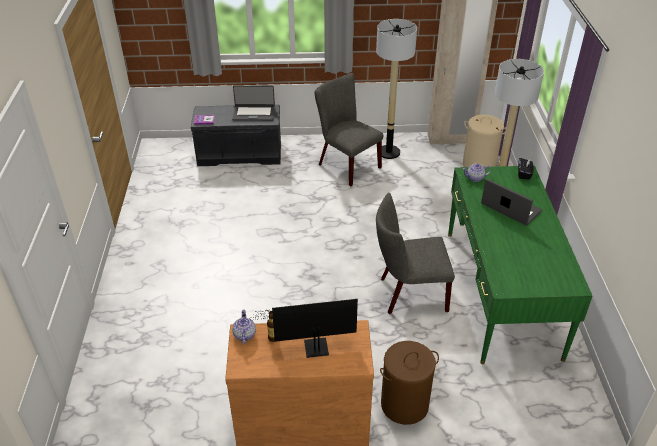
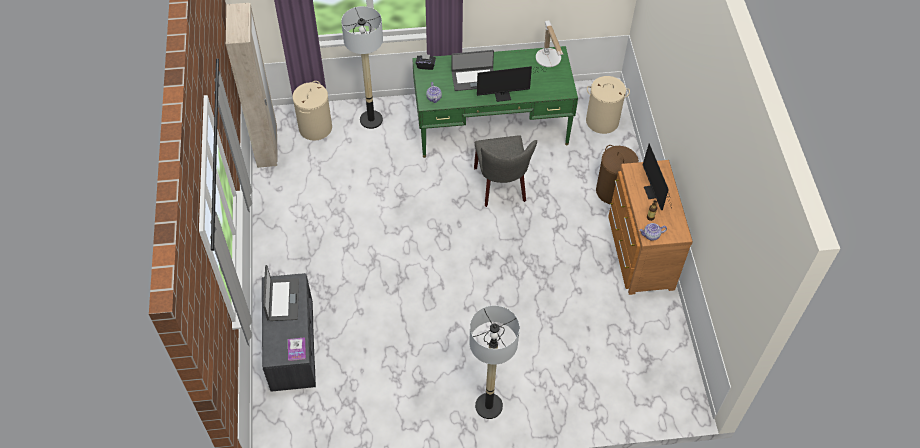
camera: 95 degrees left, 15 degrees up
(346, 164) = (314, 239): grey chair -> none
(388, 152) = (291, 201): floor lamp -> floor lamp (488, 406)
(487, 232) = (505, 95): none -> monitor
(510, 208) = (473, 79): laptop -> laptop turned 135 degrees counterclockwise
(530, 408) = (602, 121): none -> beige laundry basket
(557, 276) = (549, 61): none -> table lamp

